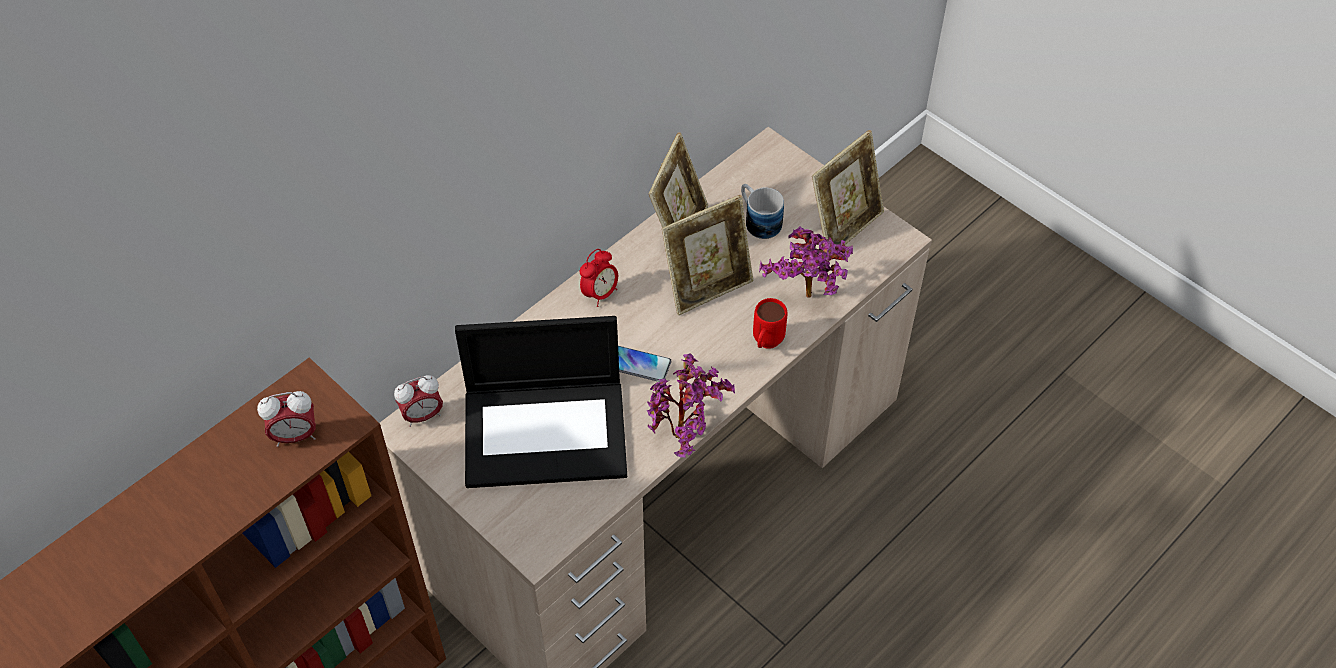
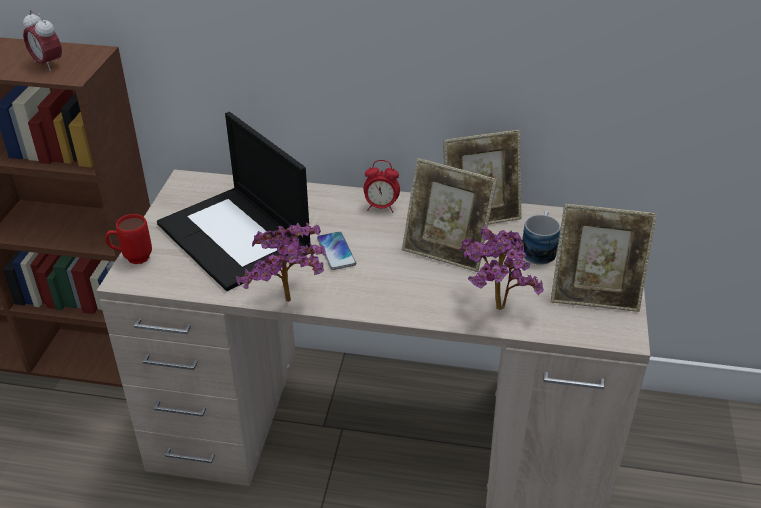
camera: 55 degrees right, 15 degrees down
(422, 416) = (202, 182): alarm clock -> none
(765, 344) = (423, 306): red mug -> red mug (132, 258)

